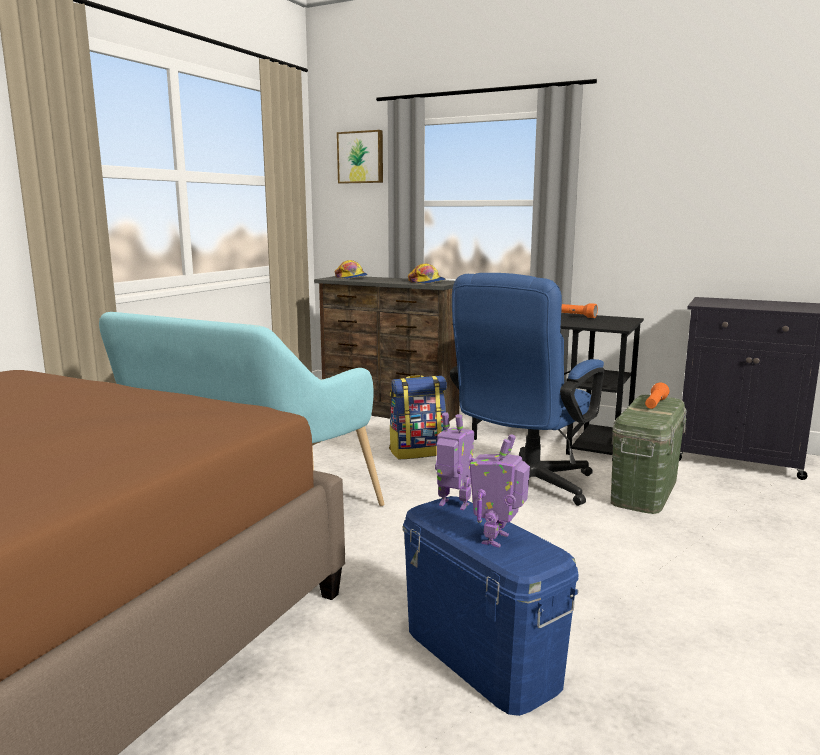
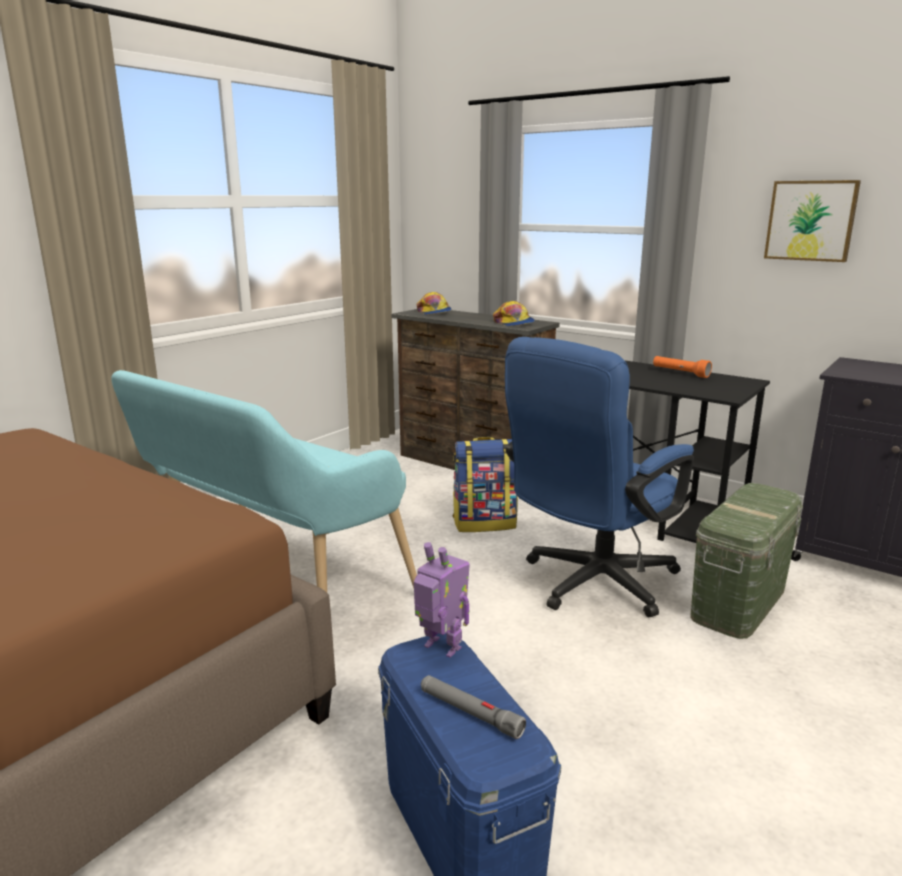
camera: 10 degrees right, 5 degrees up
(361, 157) = (453, 171): picture -> picture (811, 220)
(497, 539) = (470, 712): toy robot -> grey flashlight
(655, 405) = (759, 501): orange flashlight -> none

